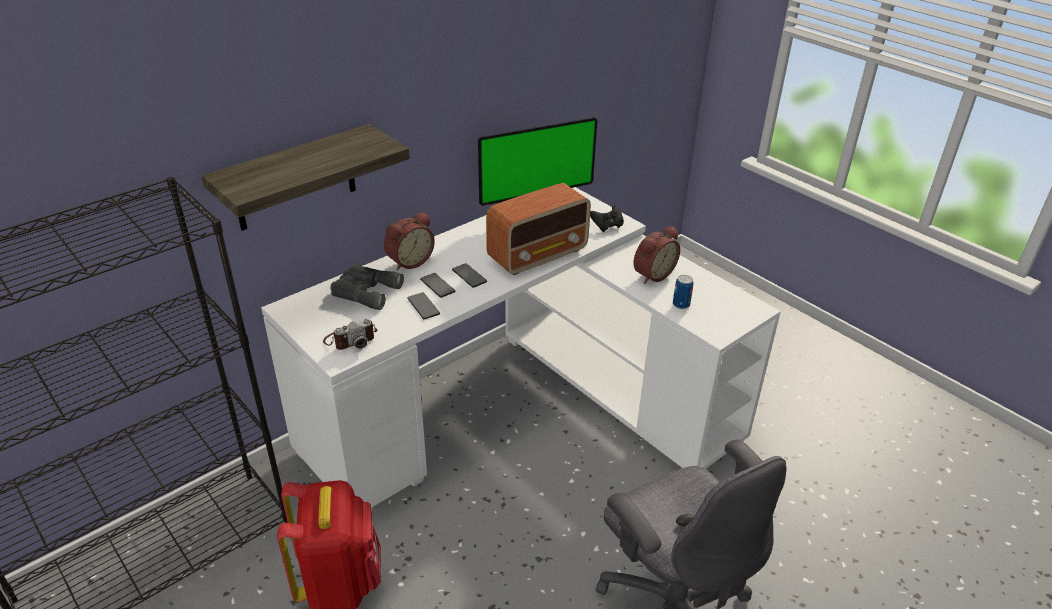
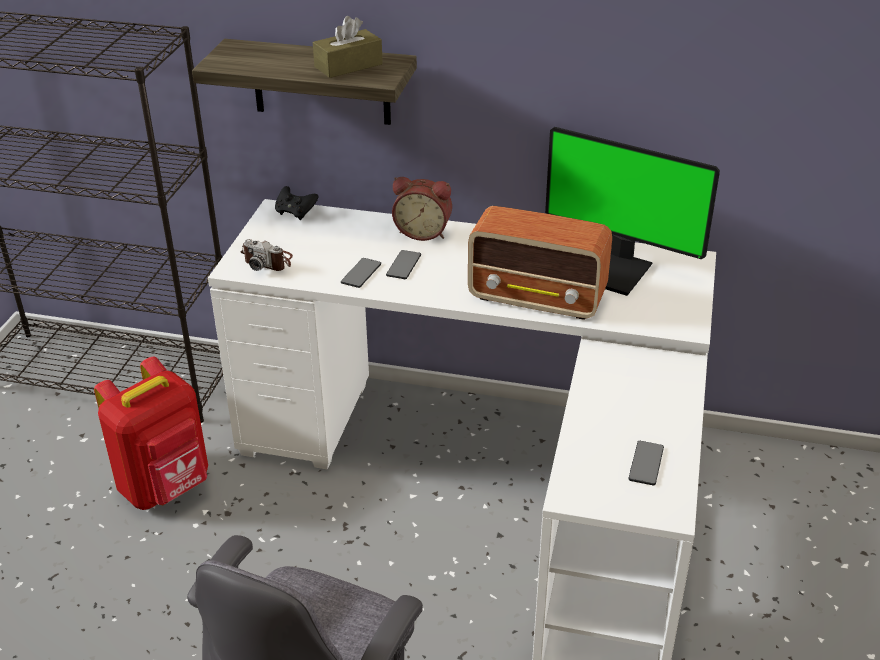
camera: 55 degrees right, 0 degrees up
(344, 149) = (348, 65): none -> brown tissue box
(364, 291) = (347, 233): grey binoculars -> none
(469, 276) = (443, 275): phone -> phone (646, 464)
(607, 226) = (663, 317): black game controller -> black game controller (296, 213)
(652, 274) = (629, 396): alarm clock -> none
(681, 304) = (596, 443): can -> none

